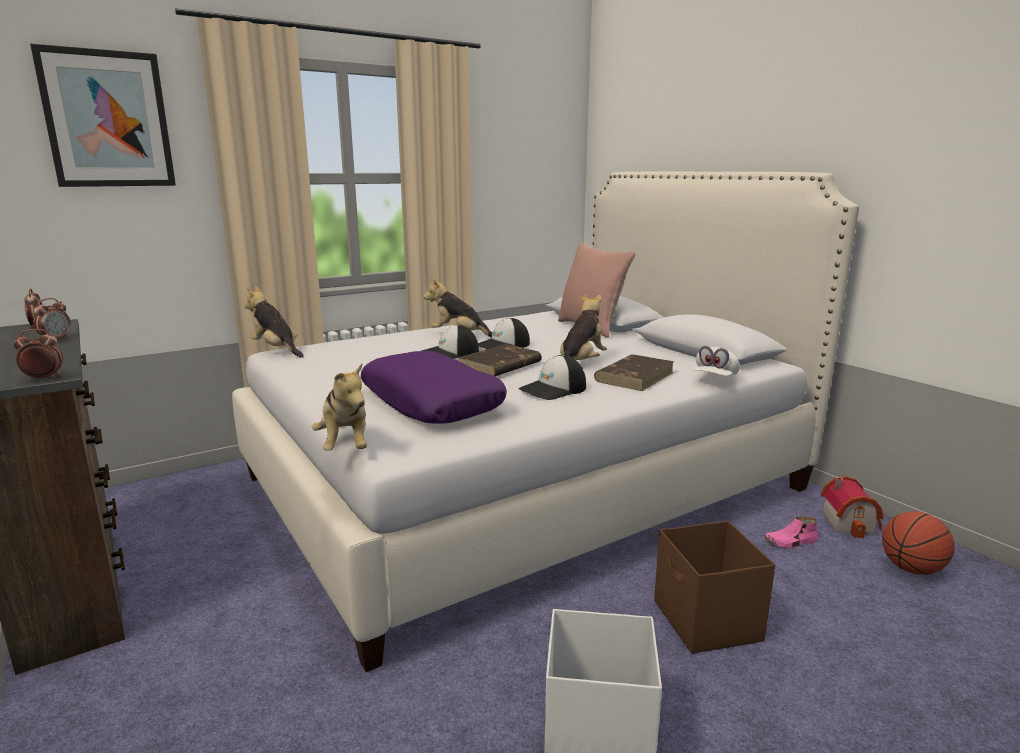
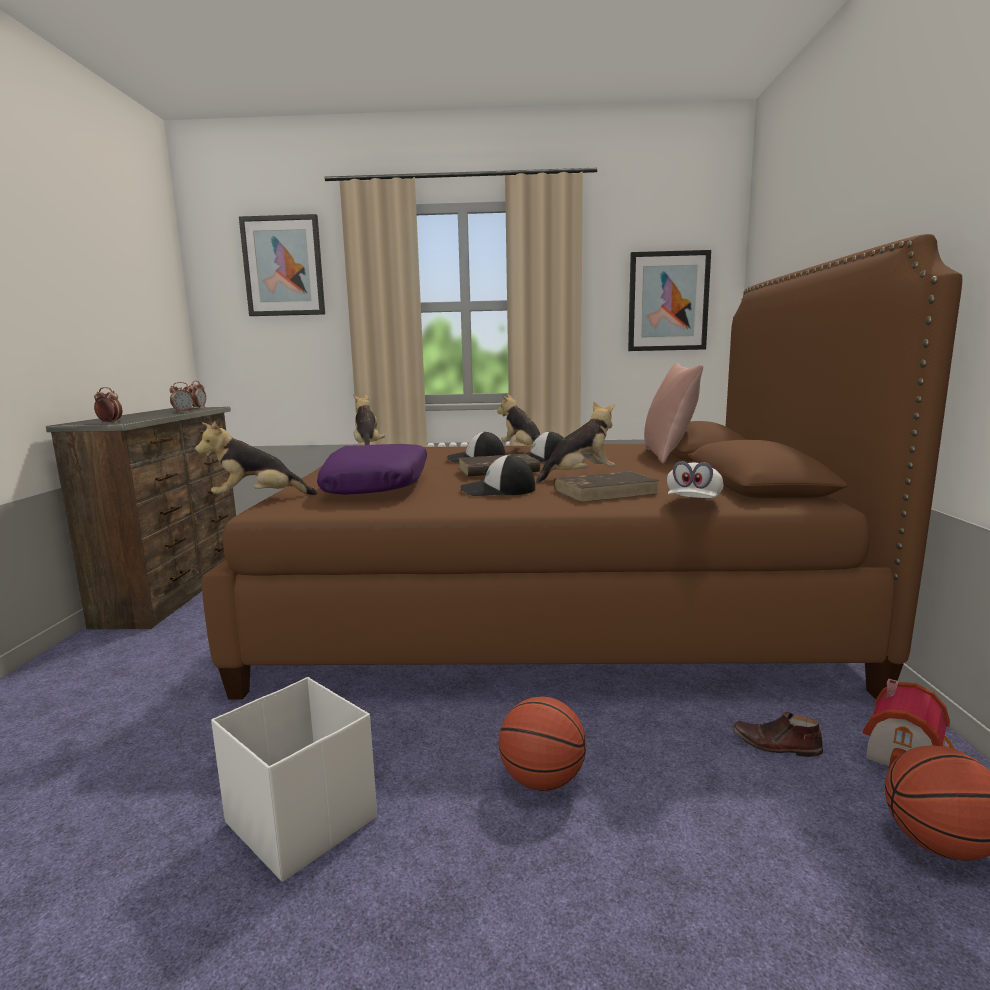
camera: 35 degrees right, 5 degrees down
(345, 445) = (258, 499): plush toy -> plush toy turned 60 degrees clockwise
(524, 482) = (545, 605): white bed -> brown bed
(533, 177) = (668, 301): none -> picture
(706, 622) = (542, 780): brown storage box -> basketball
(715, 379) = (693, 504): white cap -> white cap turned 45 degrees counterclockwise
(791, 541) = (776, 745): pink shoe -> brown shoe

